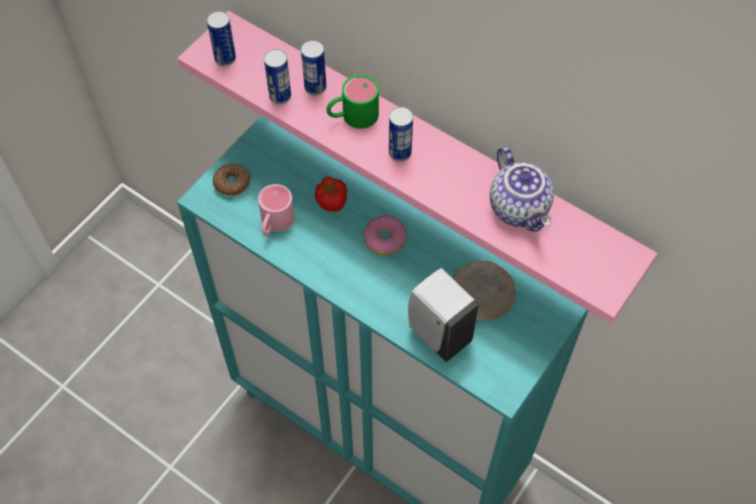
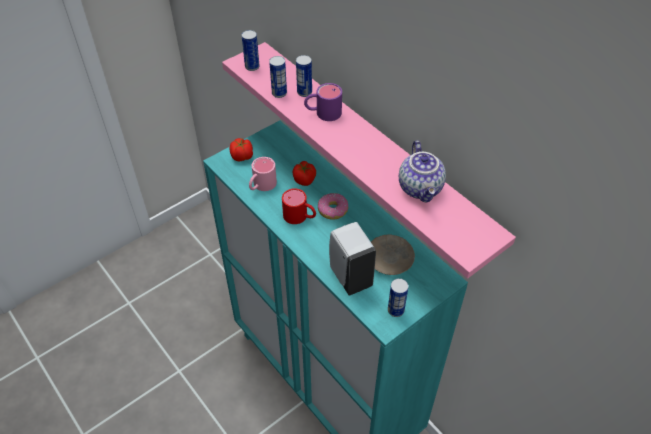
camera: 15 degrees right, 10 degrees down
(232, 183) = (242, 157): donut -> tomato
(344, 260) = (300, 217): none -> red mug
(352, 116) = (323, 113): green mug -> purple mug
(400, 153) = (347, 139): can -> can (395, 310)

